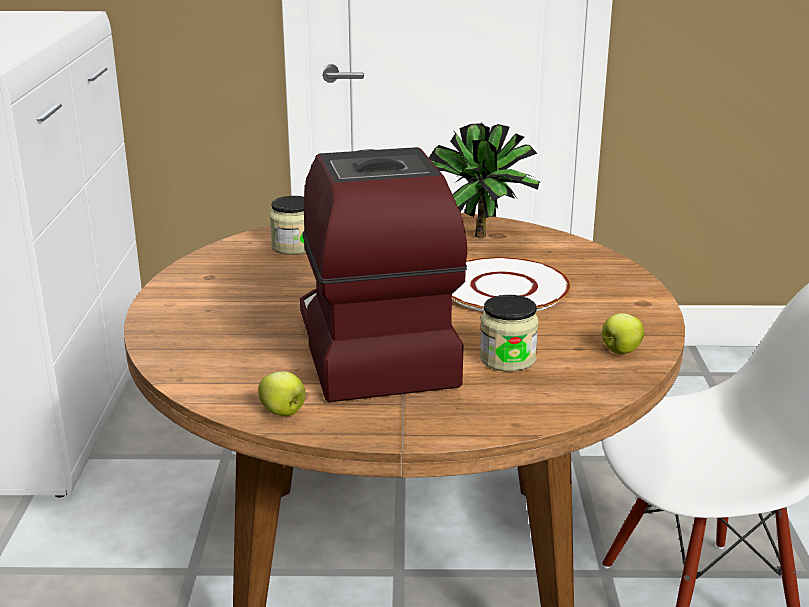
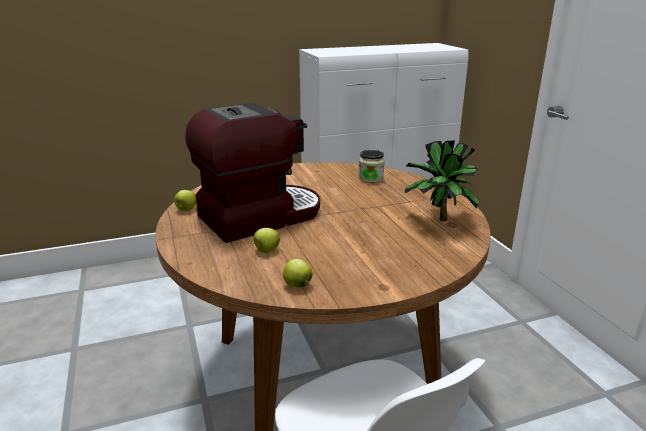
camera: 70 degrees right, 0 degrees up
(503, 288) = (364, 237): white plate -> none
(507, 359) = (266, 251): jar -> apple

